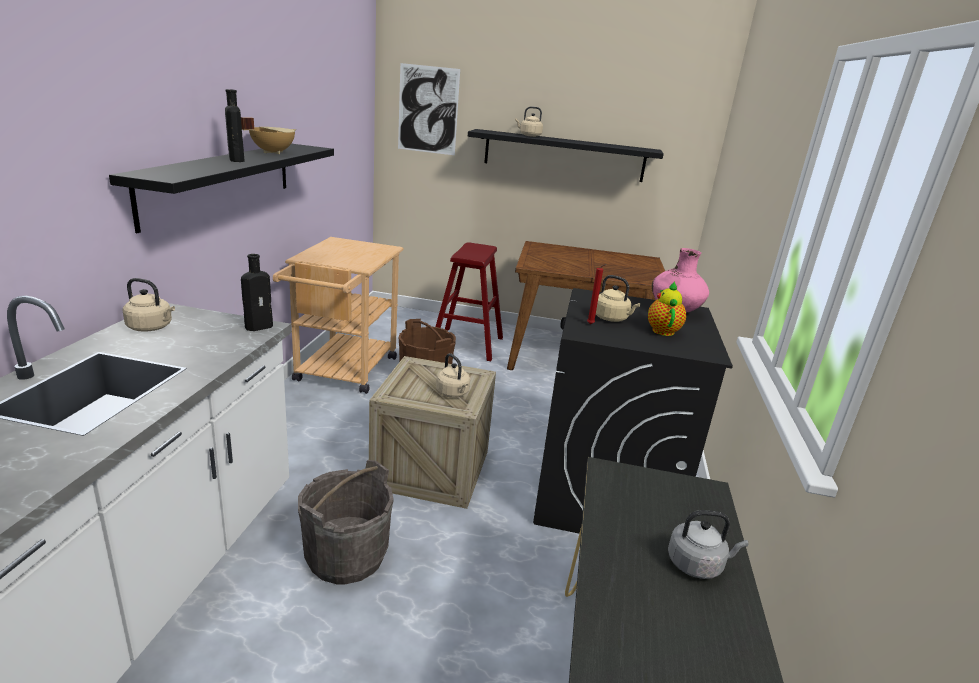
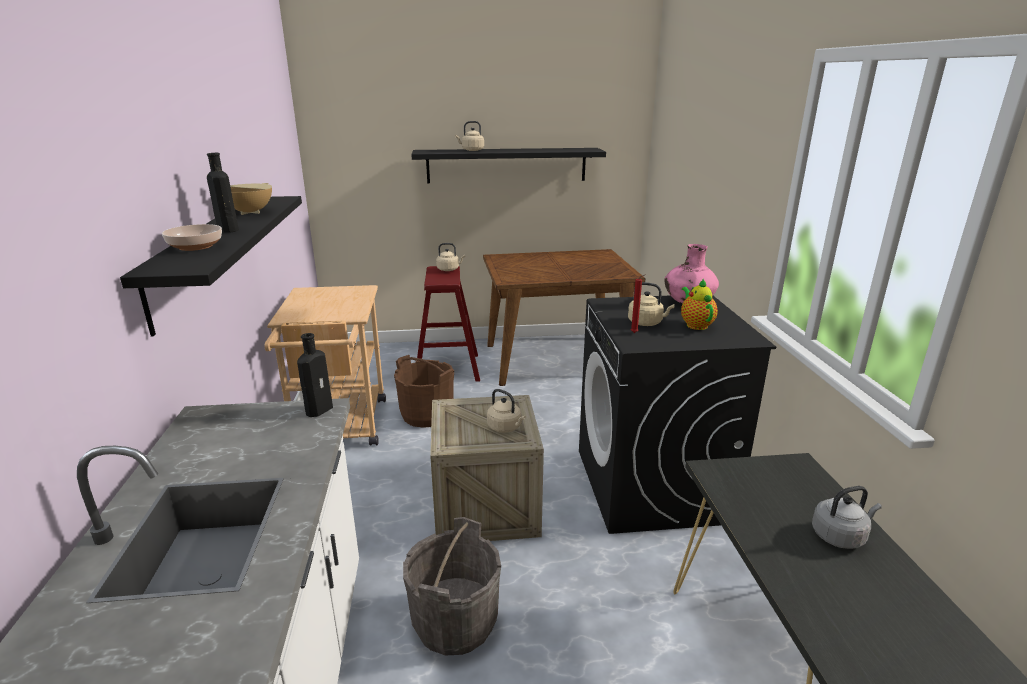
camera: 15 degrees left, 0 degrees up
(151, 327) = (202, 440): beige kettle -> beige kettle (449, 269)
(194, 166) = (196, 246): none -> bowl
(428, 110) = (359, 136): picture -> none

